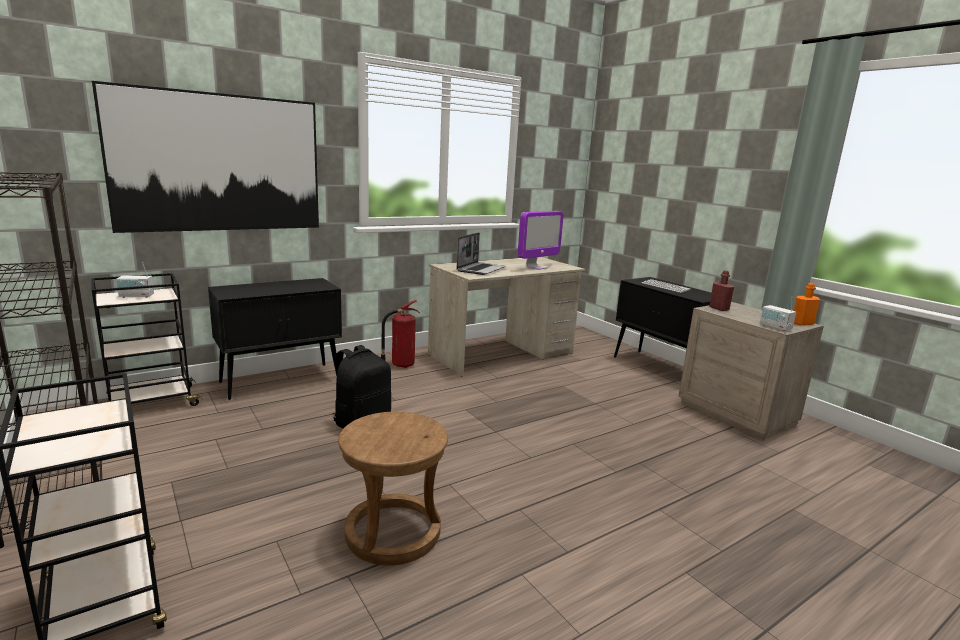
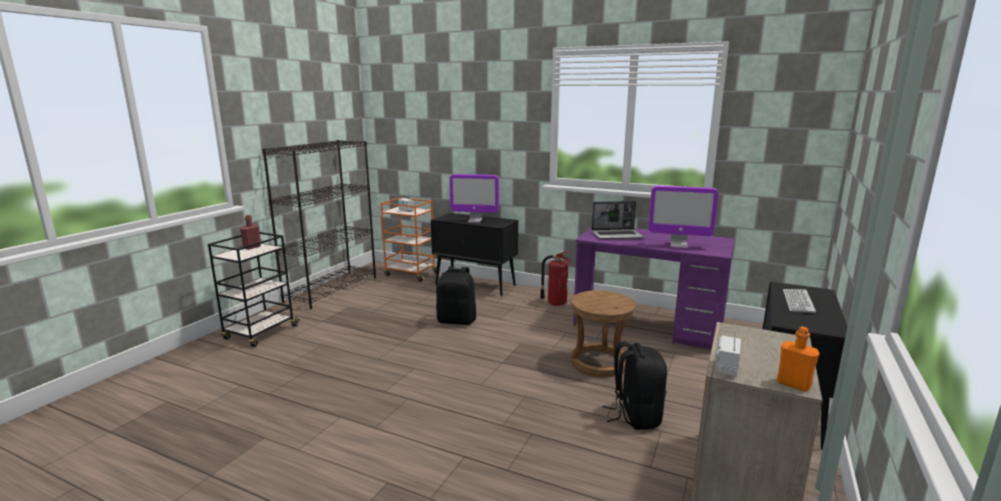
camera: 60 degrees right, 0 degrees up
(152, 403) = (410, 274): black cart -> orange cart
(219, 163) = (460, 135): picture -> none
(281, 288) = (475, 221): none -> monitor
(392, 532) = (350, 368): brown stool -> brown stool (599, 362)
(502, 354) = (648, 326): beige desk -> purple desk
(639, 413) = (635, 416): none -> black backpack
(719, 308) = (747, 333): red bottle -> red bottle (252, 247)

